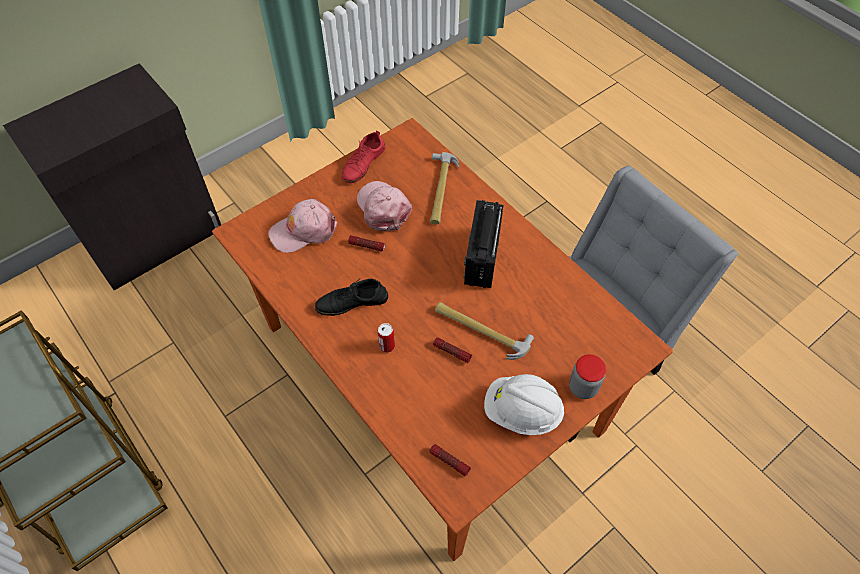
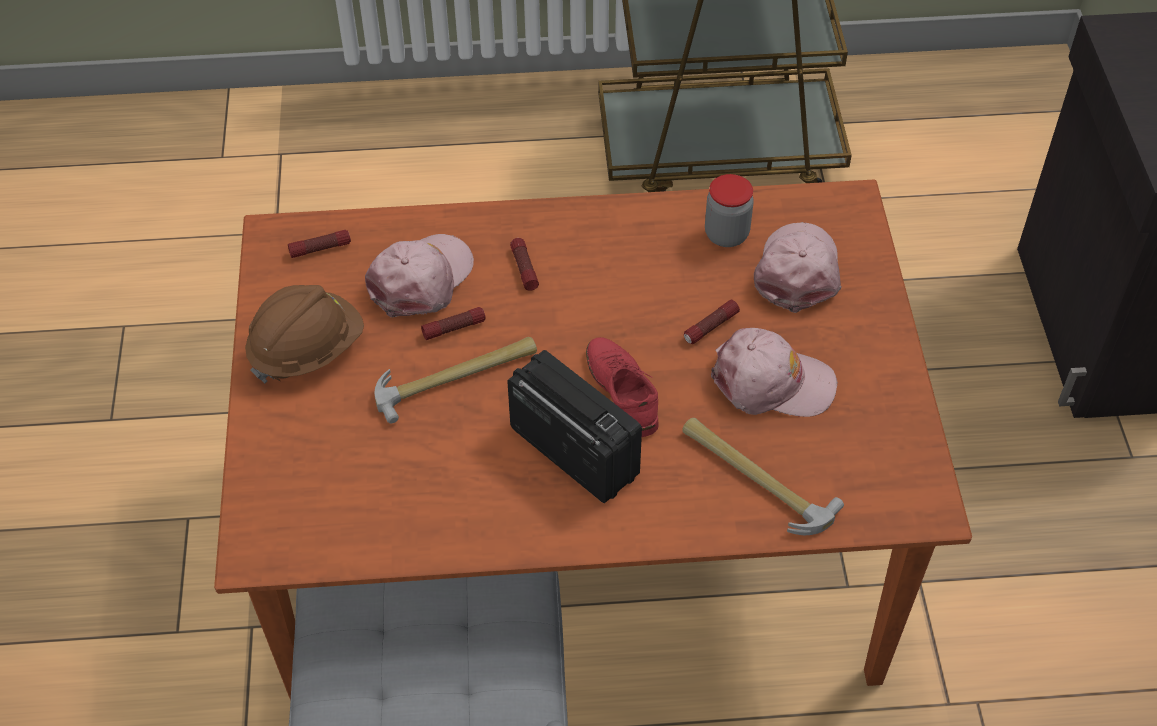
camera: 125 degrees right, 5 degrees down
(352, 302) = (624, 266): black shoe -> none
(363, 163) = (893, 405): red shoe -> red shoe (622, 390)
(387, 346) = (524, 268): can -> flashlight
(431, 390) = (421, 280): none -> pink cap
(522, 412) = (307, 350): white hard hat -> brown hard hat
(583, 387) = (272, 435): jar -> jar (726, 235)

